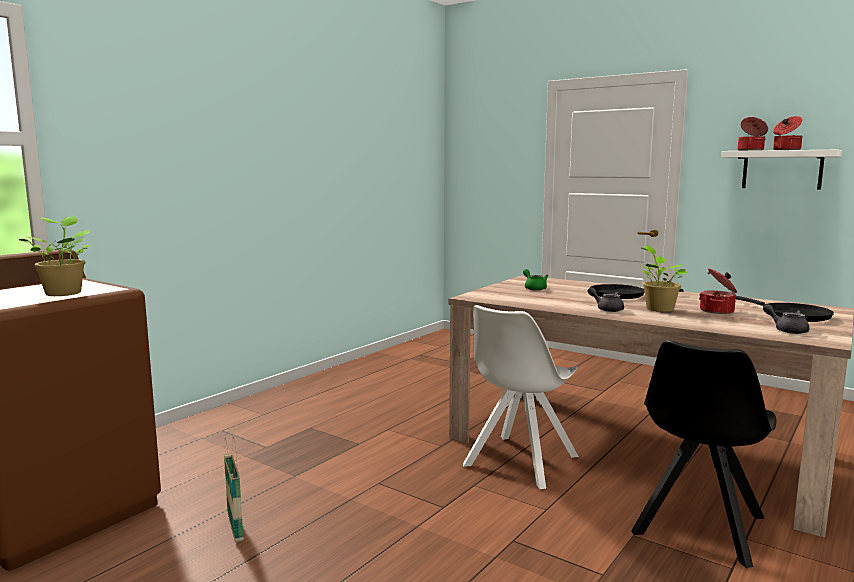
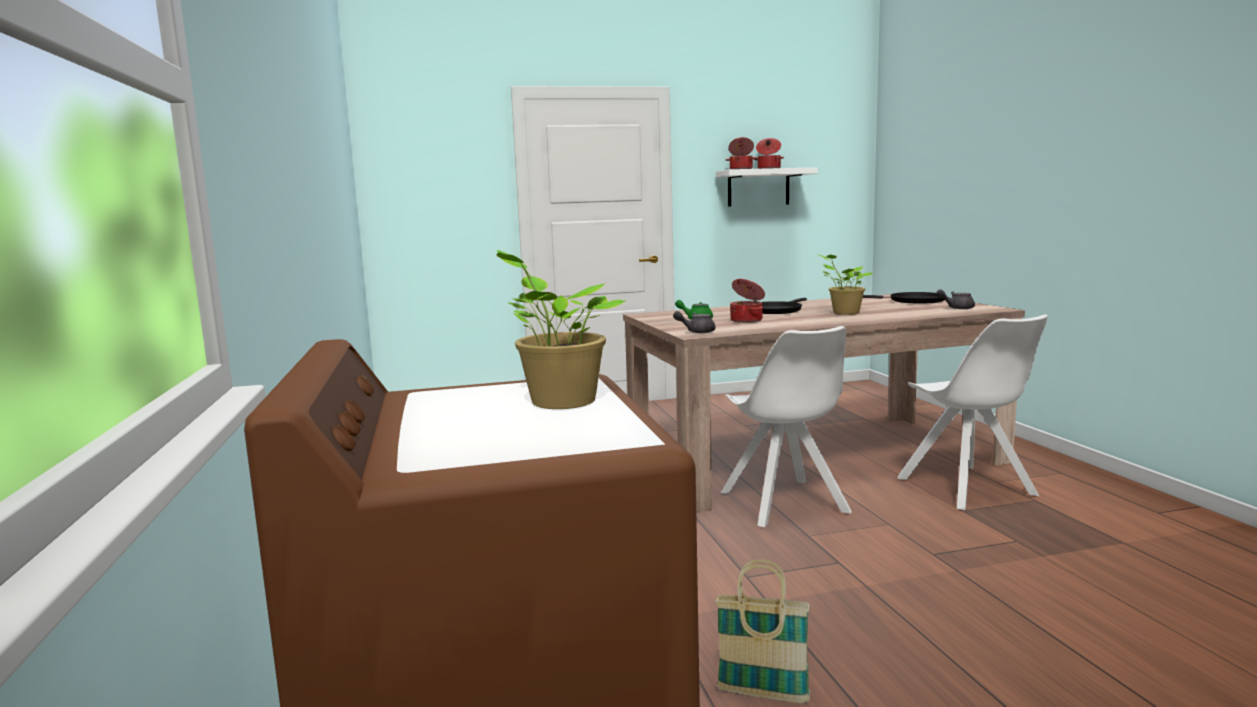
camera: 50 degrees left, 0 degrees up
(607, 309) = (823, 320): grey teapot -> grey teapot (696, 331)
(697, 527) = (968, 488): black chair -> white chair
(718, 311) = (875, 307): cooking pot -> cooking pot (747, 320)

